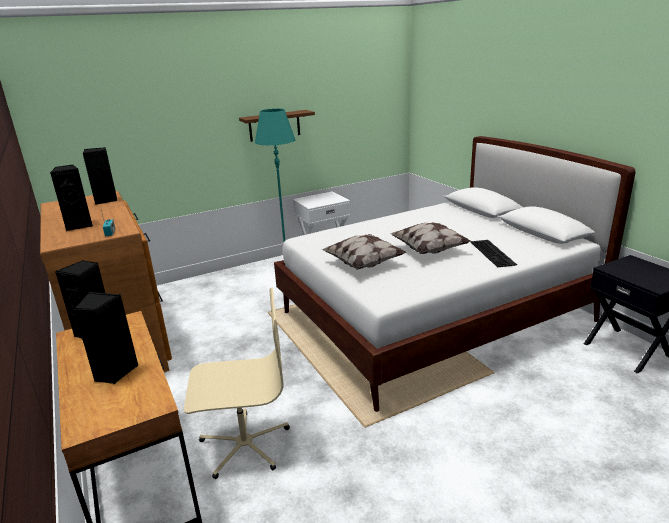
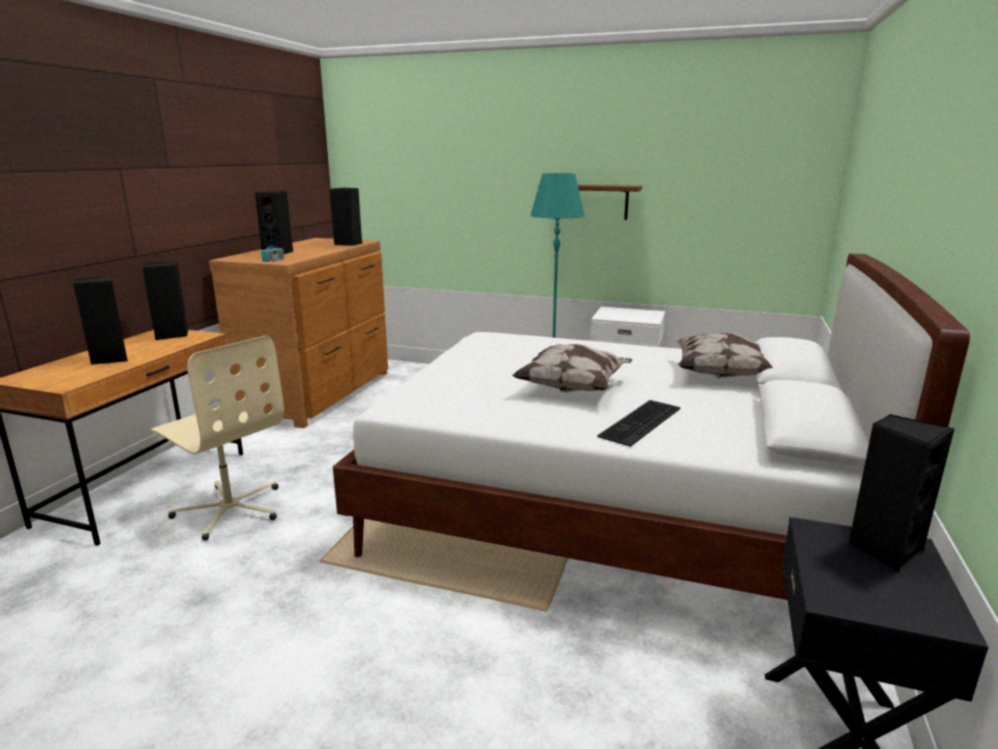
camera: 45 degrees right, 5 degrees down
(364, 263) = (471, 373): pillow -> pillow (721, 375)
(632, 264) = (884, 550): none -> black speaker

